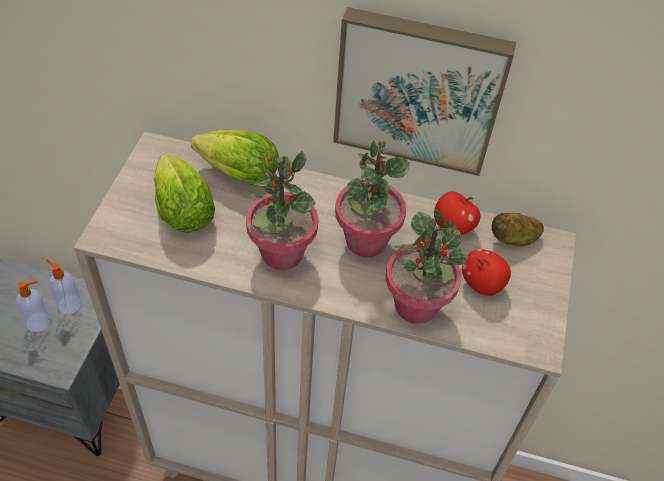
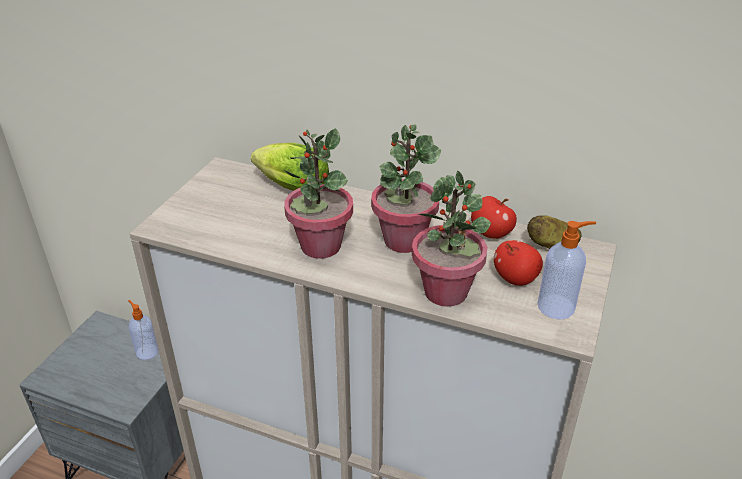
camera: 10 degrees right, 15 degrees down
(39, 322) = (116, 364): soap dispenser -> soap dispenser (557, 307)
(181, 208) = (235, 210): lettuce -> none
(419, 90) = (454, 93): picture -> none

